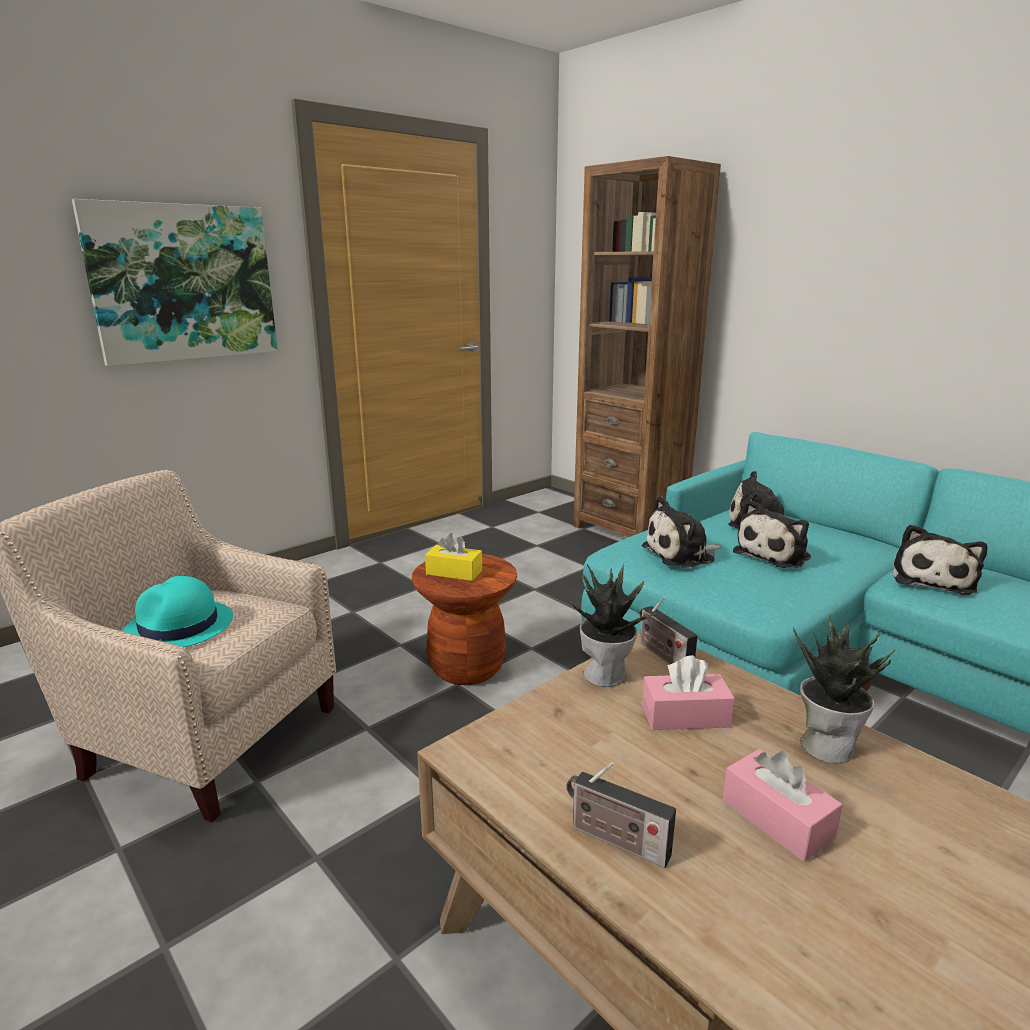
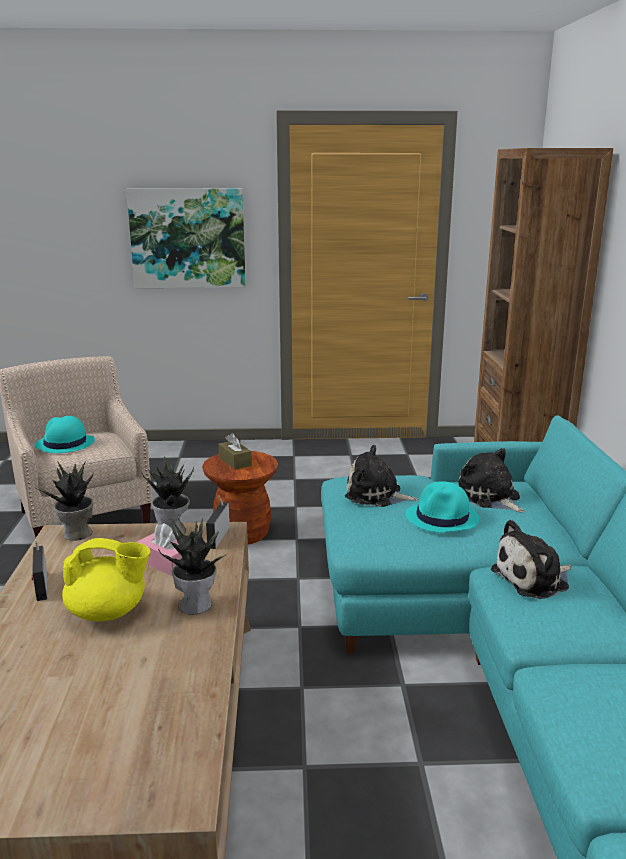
camera: 40 degrees right, 0 degrees up
(454, 572) = (235, 461): yellow tissue box -> brown tissue box
(498, 739) = (77, 534): none -> potted plant
(775, 554) = (442, 518): plush toy -> turquoise hat
(777, 818) = (108, 612): pink tissue box -> yellow teapot

